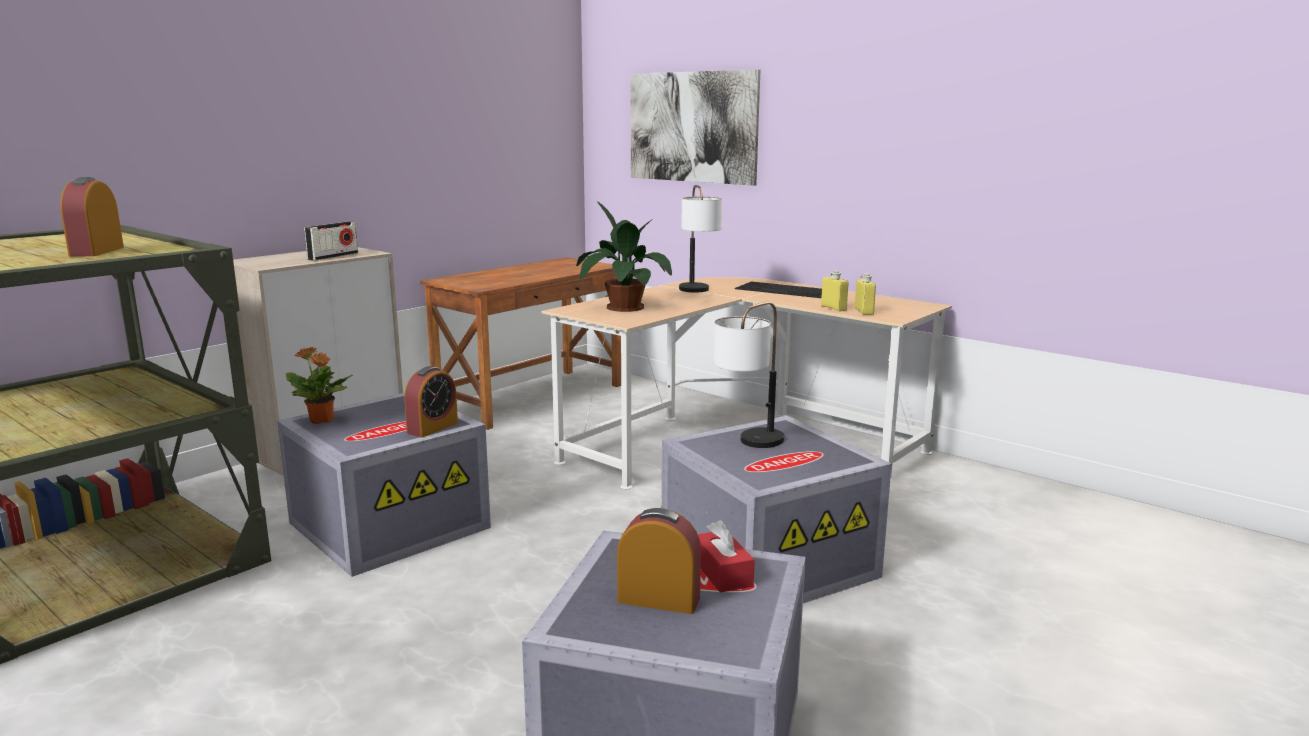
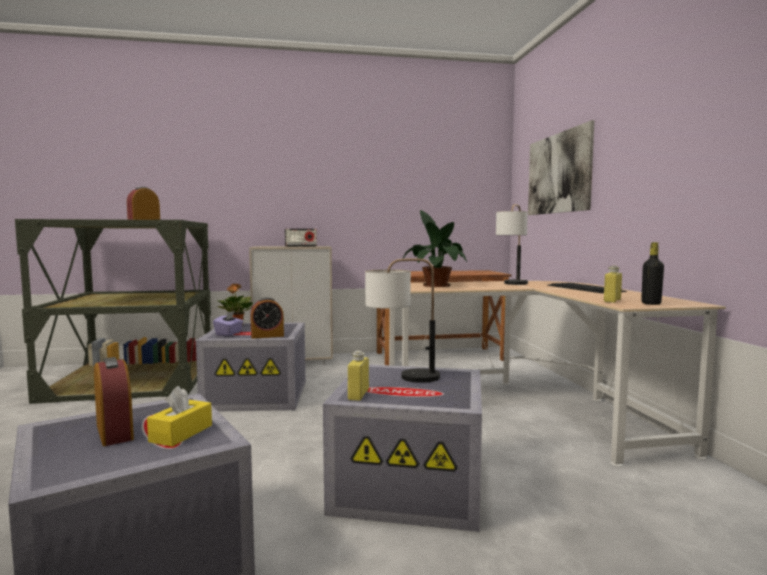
camera: 40 degrees right, 10 degrees down
(359, 438) = (229, 333): none -> purple tissue box
(722, 573) = (181, 433): red tissue box -> yellow tissue box
(833, 308) = (590, 297): yellow bottle -> yellow bottle (358, 395)
(900, 311) = (651, 303): none -> black bottle

